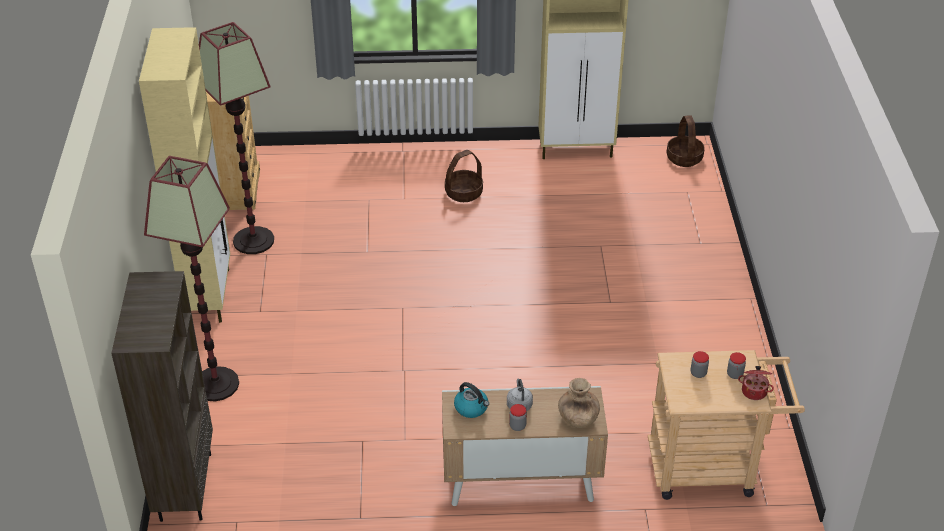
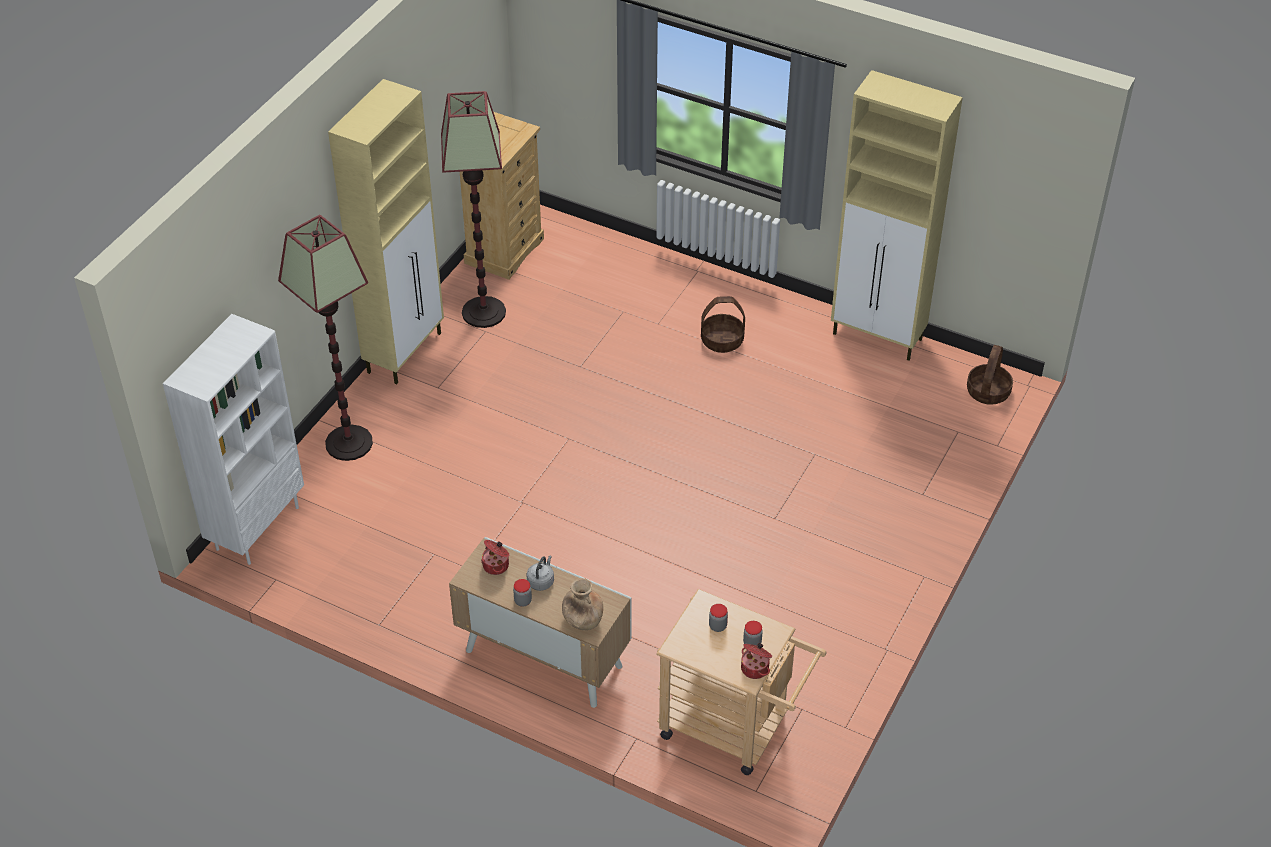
camera: 30 degrees right, 5 degrees up
(184, 486) = (257, 527): brown bookcase -> white bookcase
(472, 408) = (496, 565): kettle -> cooking pot

